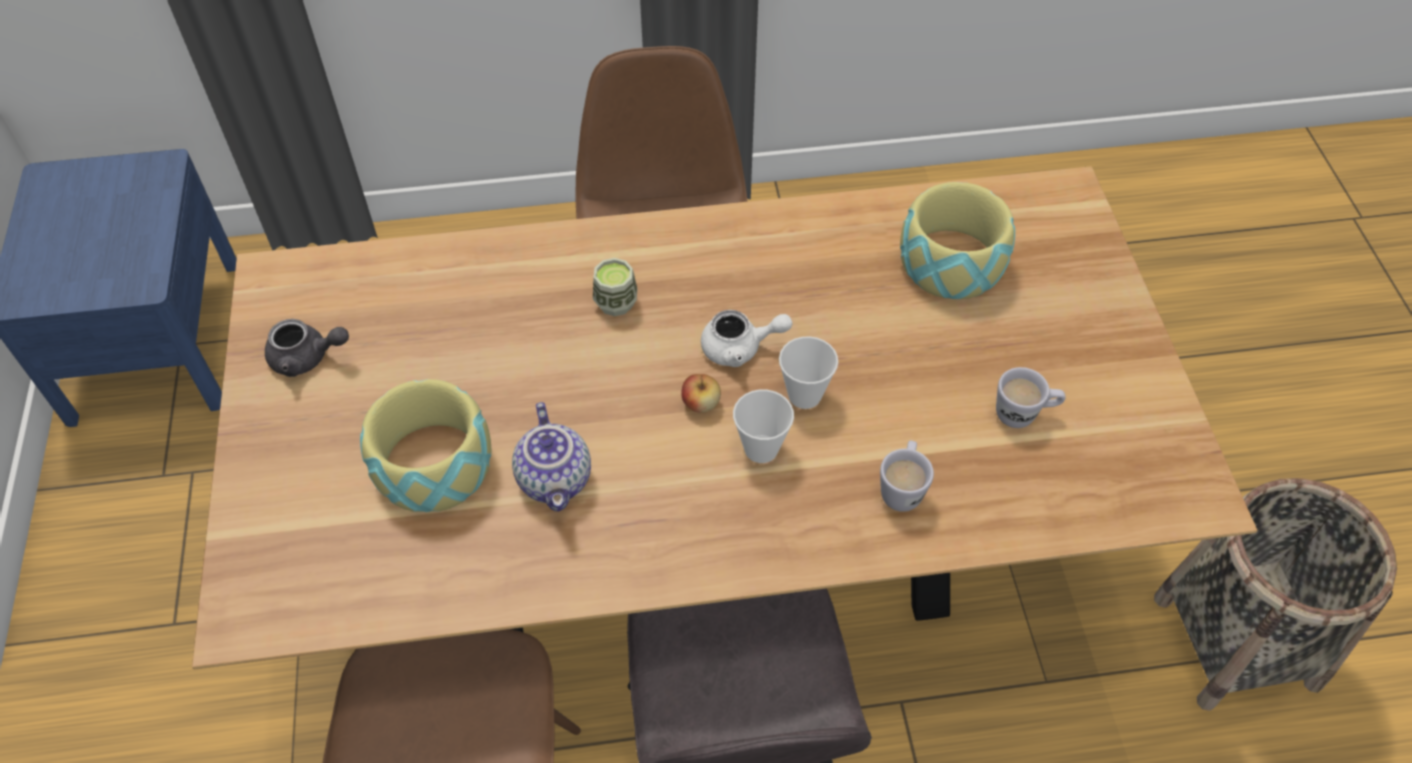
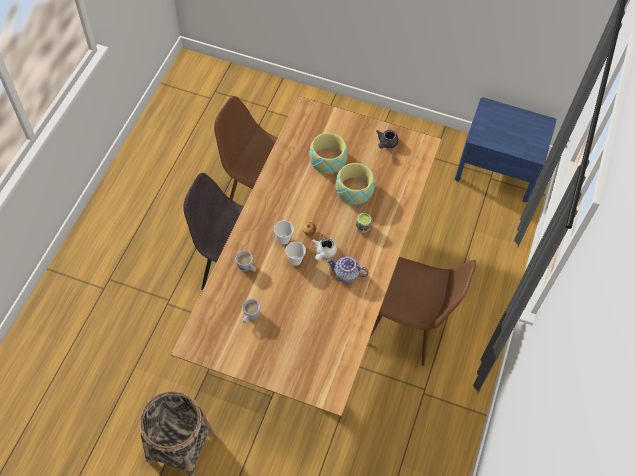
camera: 115 degrees right, 5 degrees up
(557, 480) = (305, 186): teapot -> teapot (346, 274)
(952, 263) = (322, 334): bowl -> bowl (354, 190)

